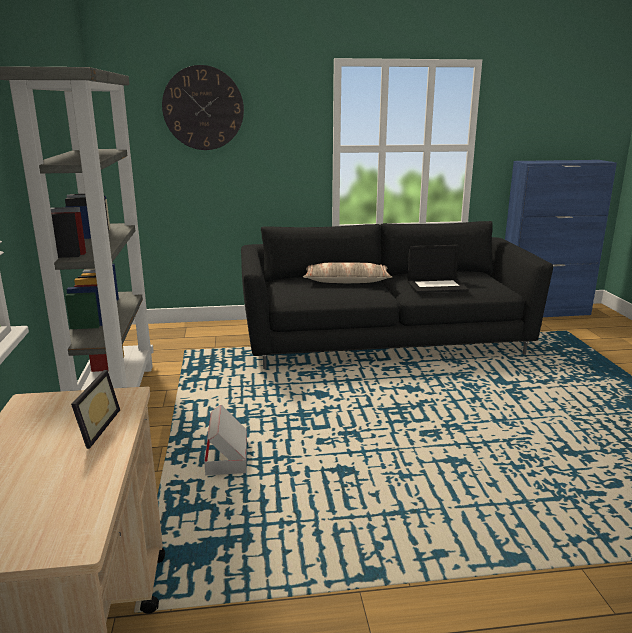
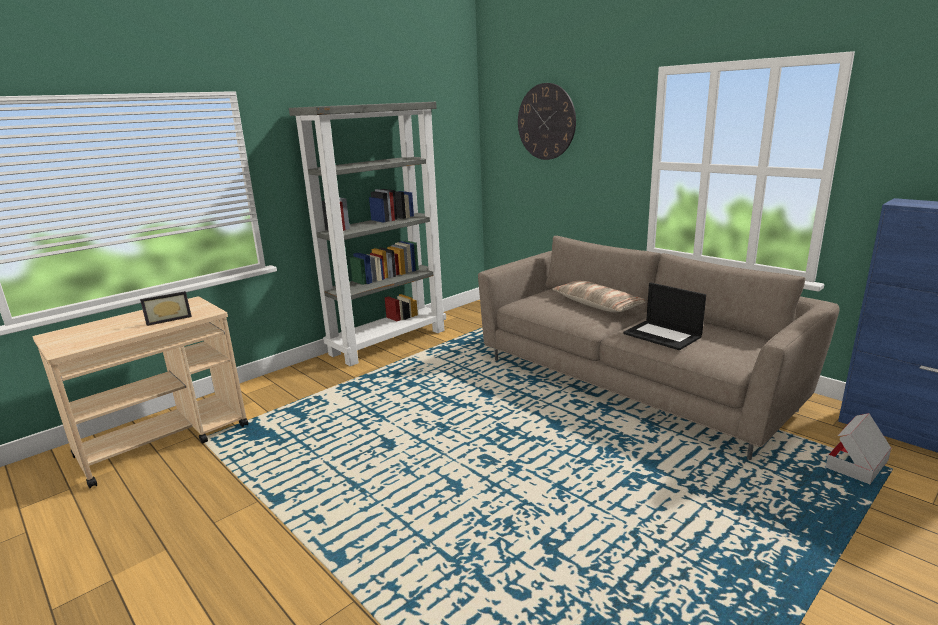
camera: 55 degrees right, 0 degrees up
(227, 458) = (361, 400): cardboard box -> cardboard box (857, 464)
(384, 341) = (632, 381): black sofa -> beige sofa

